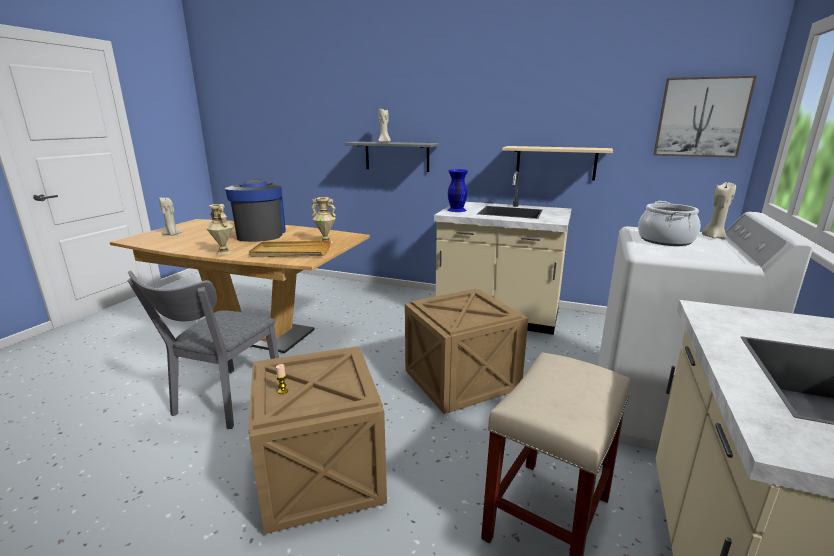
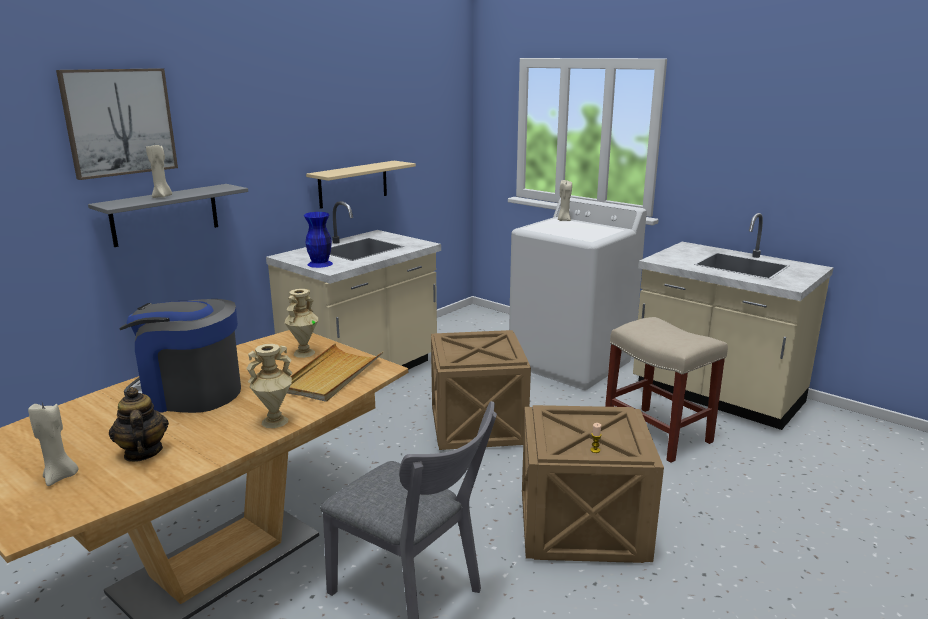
camera: 70 degrees left, 0 degrees up
(192, 240) = (142, 452): none -> teapot
(665, 240) = (565, 230): cooking pot -> none
(701, 117) = (443, 124): picture -> picture (119, 122)

